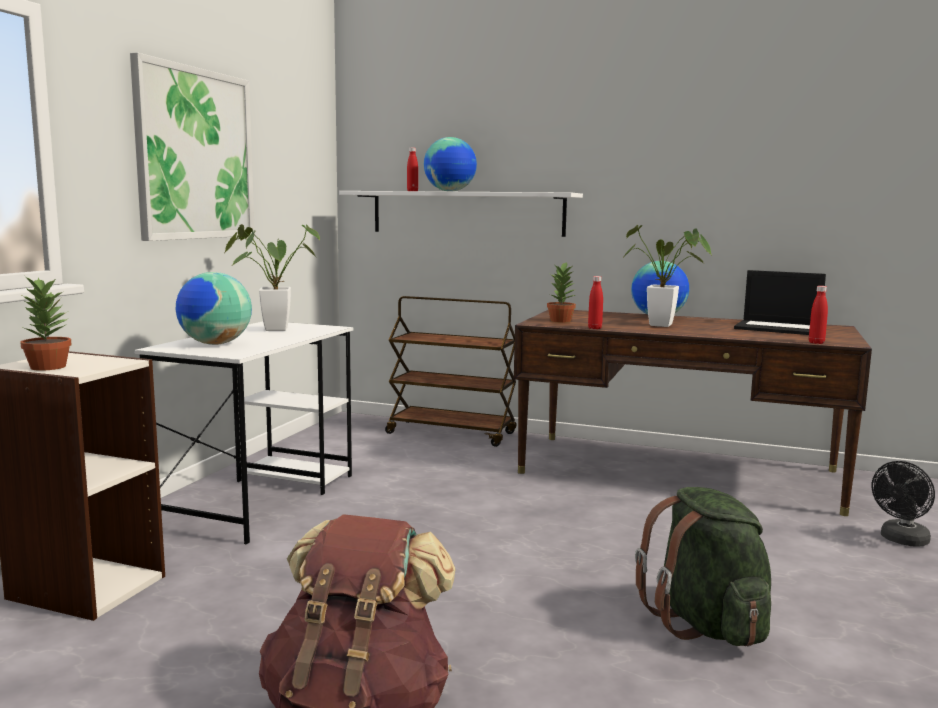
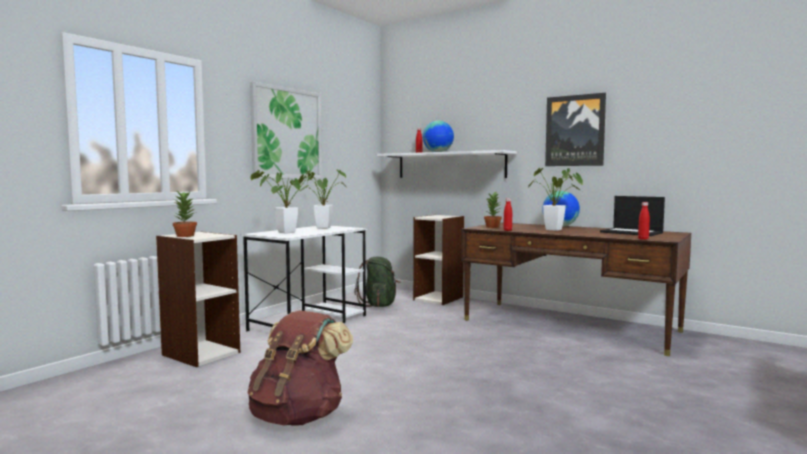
camera: 15 degrees right, 5 degrees down
(215, 344) = (283, 233): globe -> potted plant
(452, 433) = (439, 298): brown cart -> bookcase
(680, 164) = (575, 130): none -> picture
(706, 624) = (523, 400): green backpack -> green backpack (379, 305)
(901, 540) = (697, 371): black fan -> none

